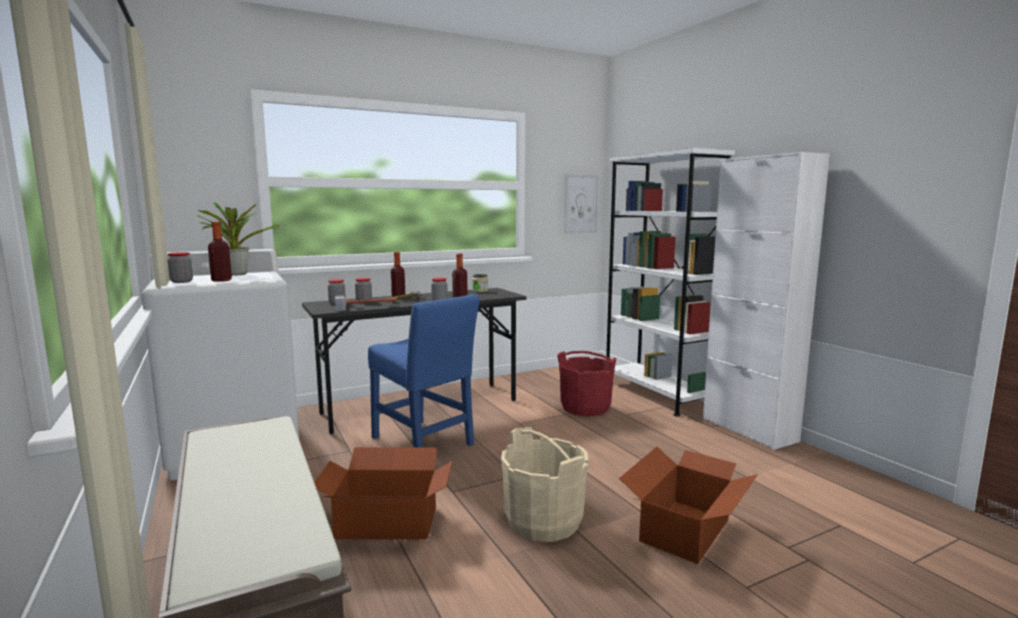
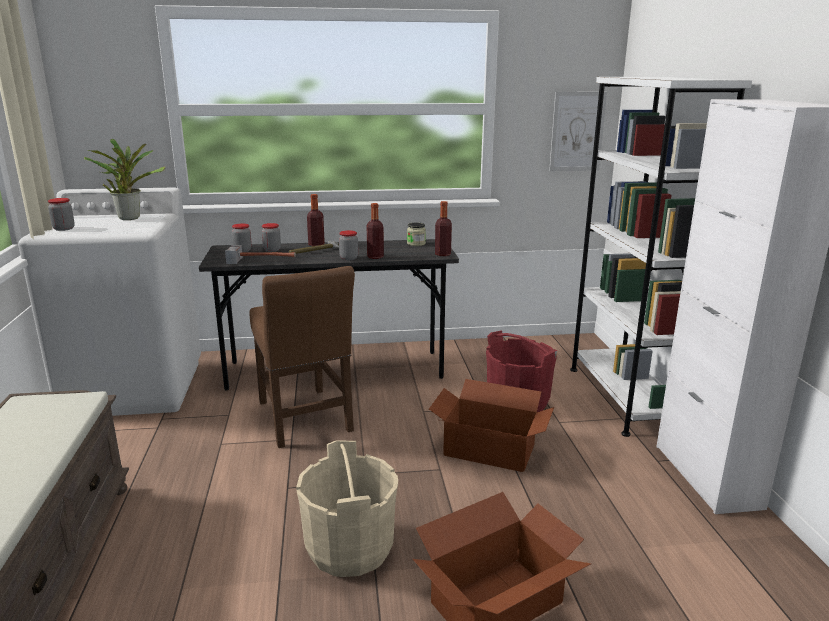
camera: 20 degrees right, 10 degrees up
(221, 280) = (99, 229): bottle -> bottle (443, 254)
(386, 522) = (200, 510): cardboard box -> cardboard box (488, 449)
(424, 443) = (305, 419): blue chair -> brown chair

